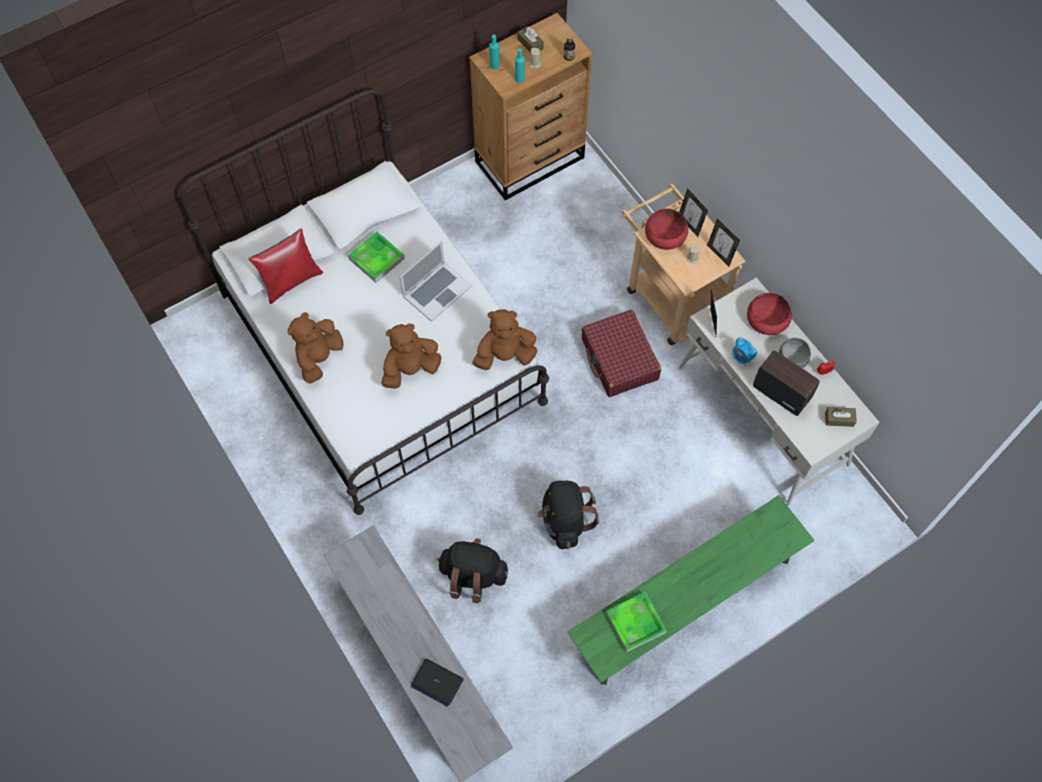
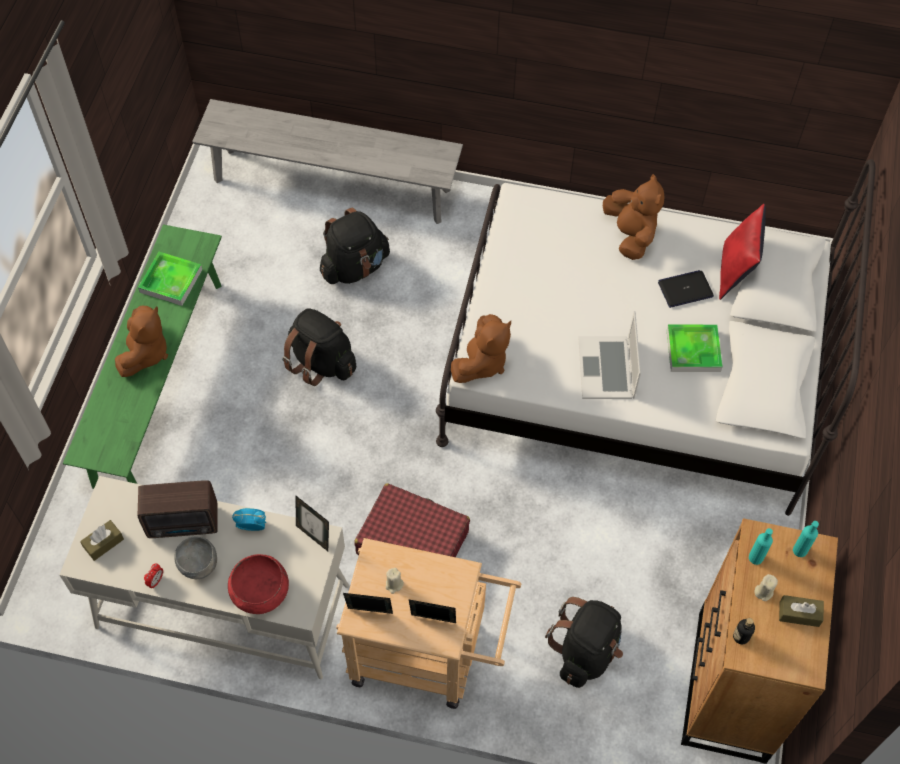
camera: 135 degrees right, 5 degrees down
(410, 369) = (547, 286): brown plush toy -> brown plush toy (145, 353)
(437, 682) = (288, 136): laptop -> laptop (685, 289)
(584, 231) = (585, 651): none -> black backpack
(665, 235) = (445, 585): red bowl -> none

